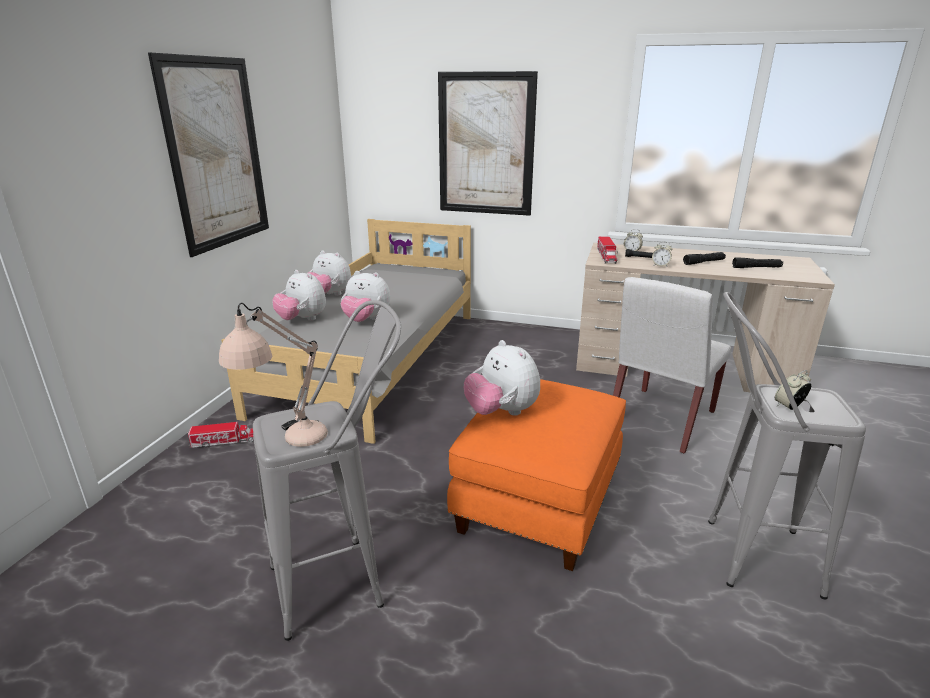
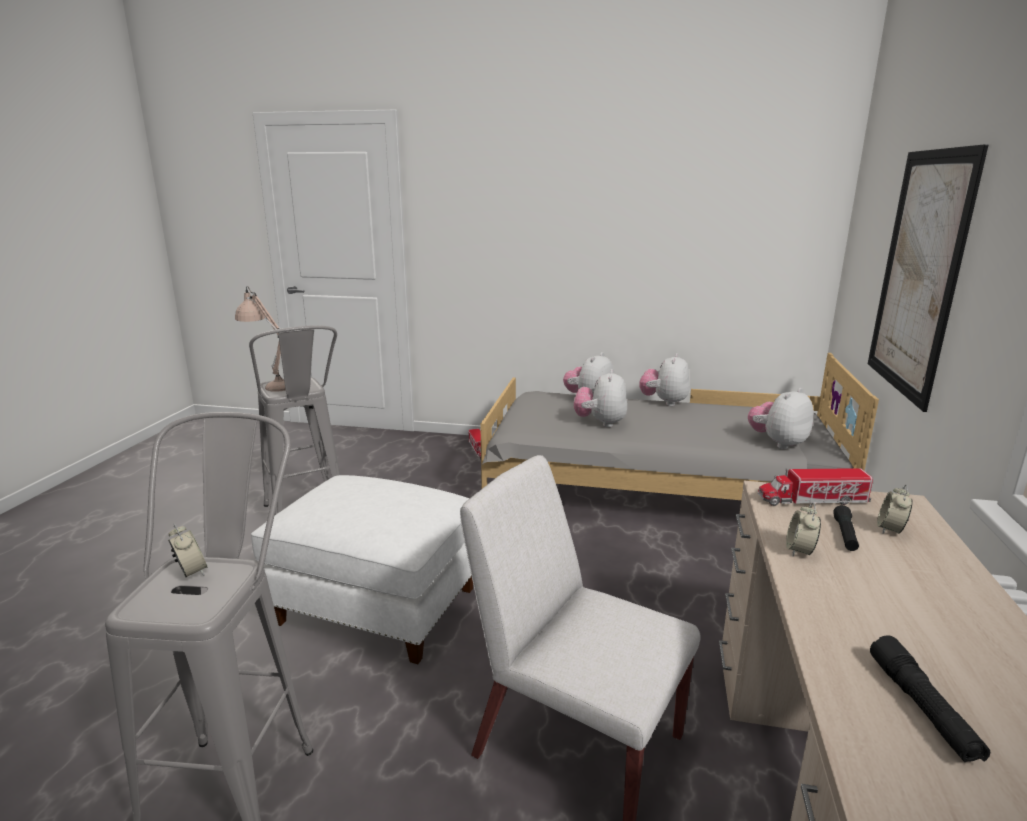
camera: 85 degrees right, 5 degrees down
(217, 154) = (588, 233): picture -> none
(501, 412) = (365, 480): plush toy -> plush toy (777, 443)
(540, 503) = (375, 606): orange ottoman -> white ottoman
(703, 262) = (889, 616): black flashlight -> none

